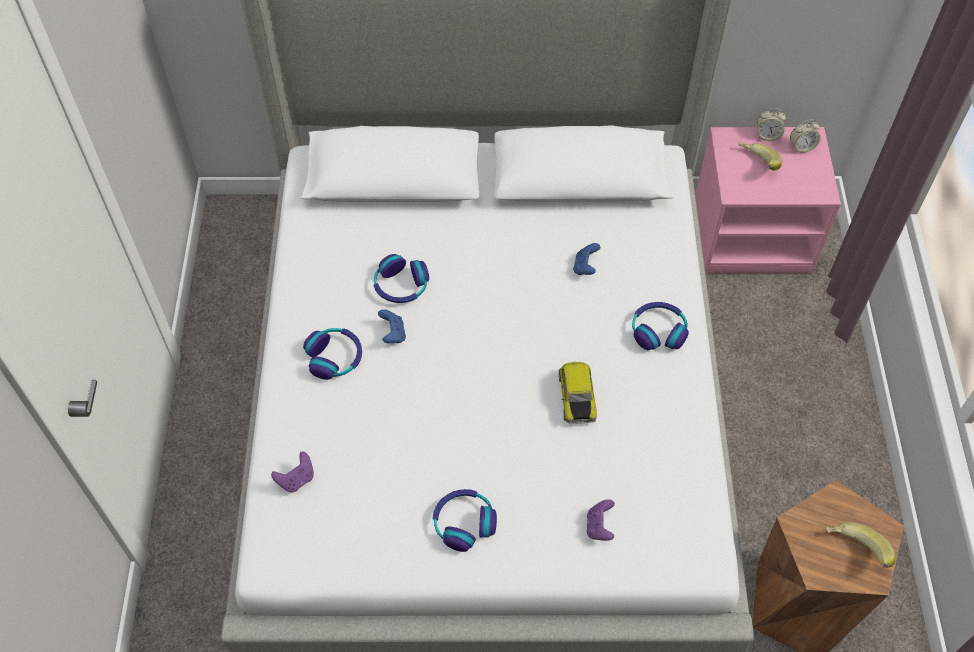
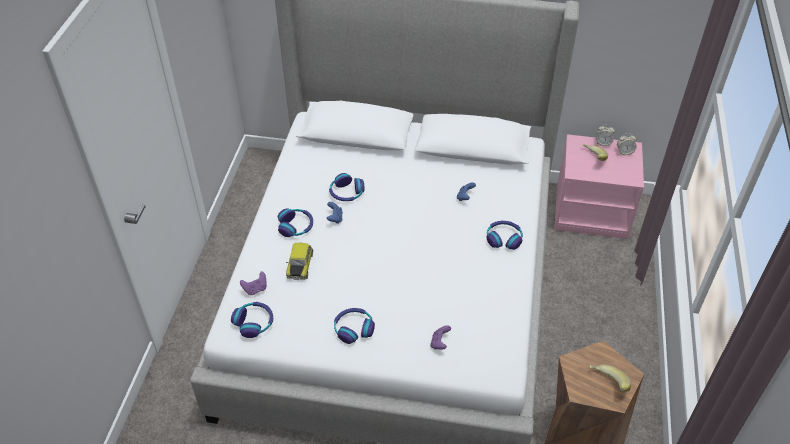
camera: 10 degrees right, 10 degrees down
(307, 538) = (254, 322): none -> headphones
(576, 397) = (442, 268): toy car -> toy car (299, 265)

